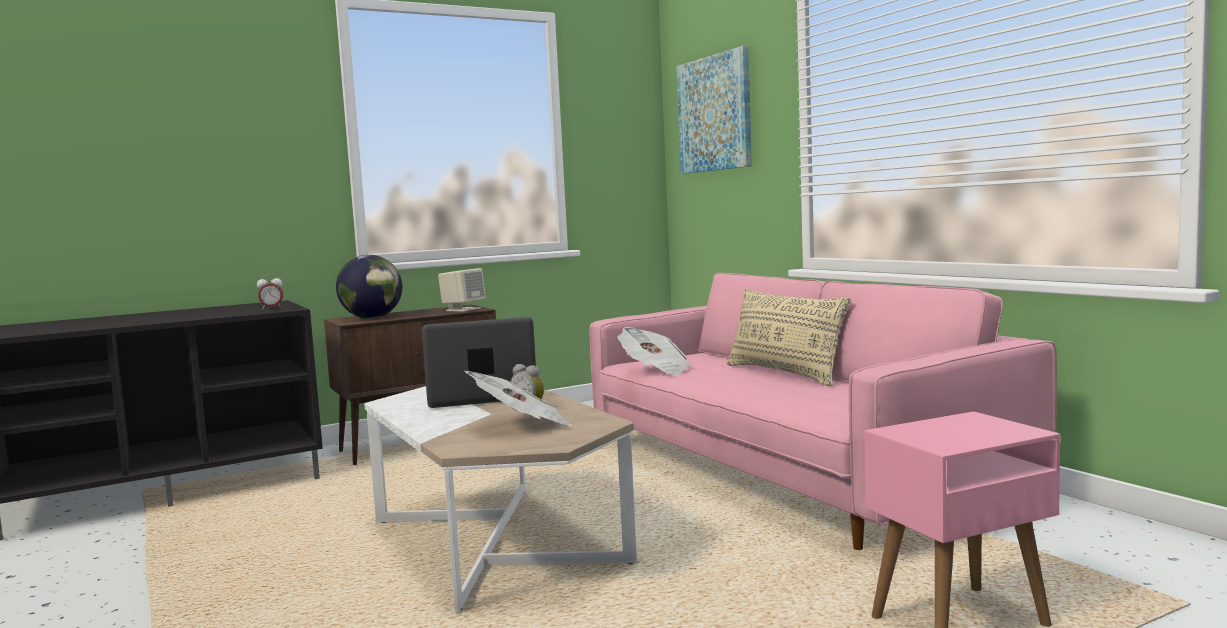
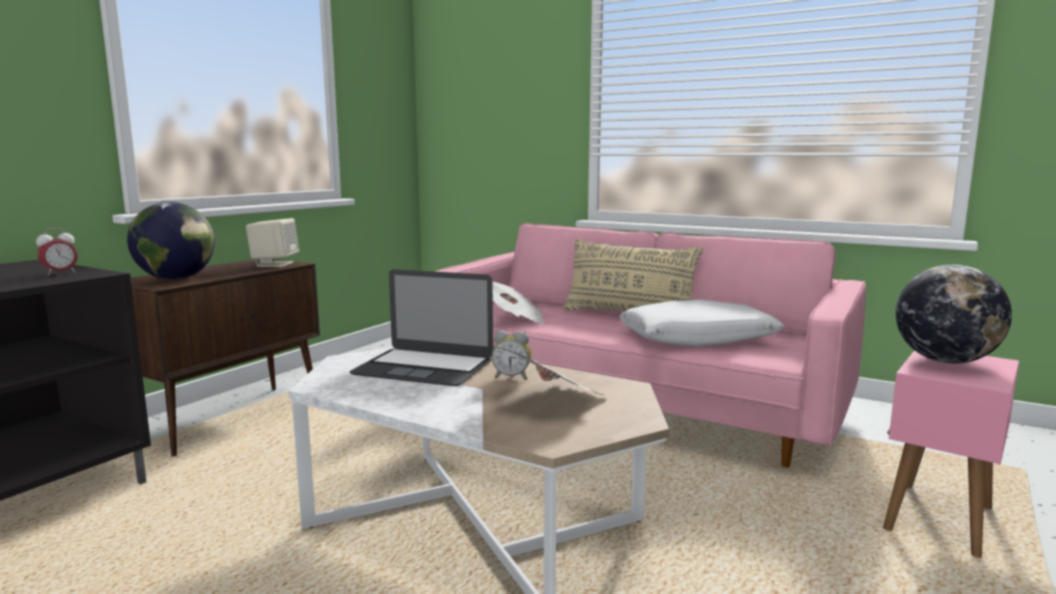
camera: 30 degrees left, 5 degrees up
(481, 396) = (424, 367): laptop -> laptop turned 120 degrees counterclockwise
(715, 113) = (485, 73): picture -> none
(806, 398) = (697, 339): none -> white pillow
(955, 426) = (944, 361): none -> globe

